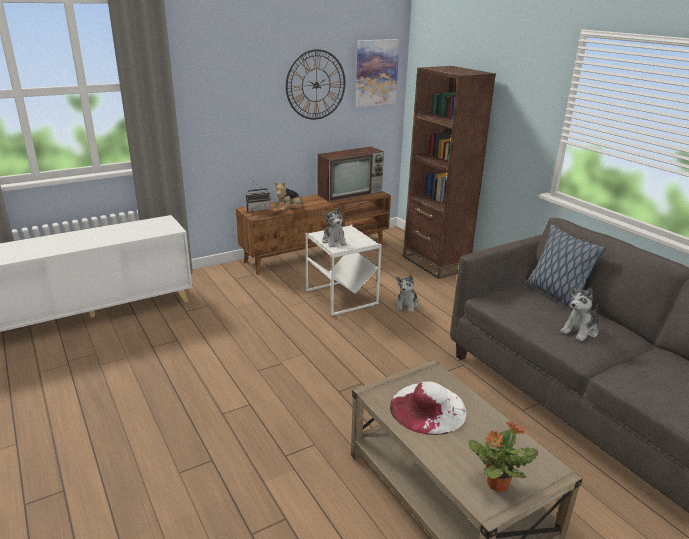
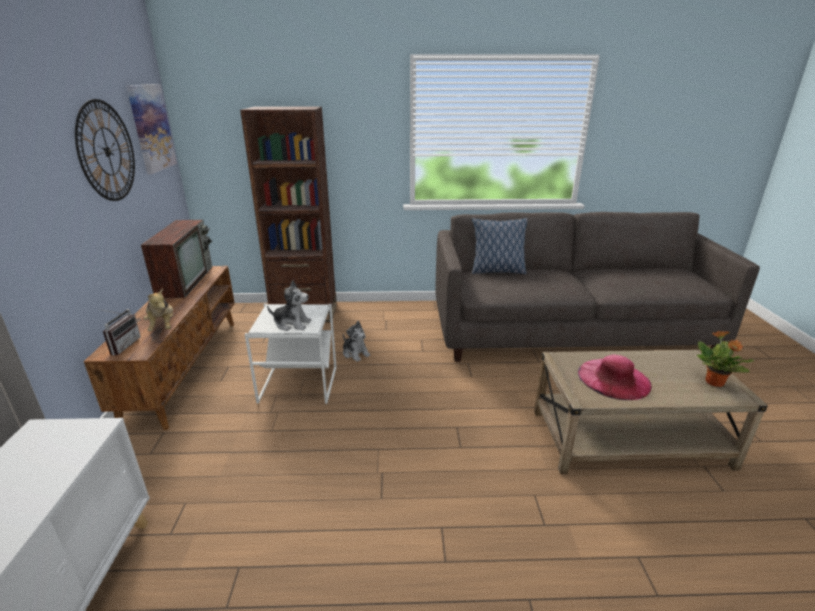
camera: 60 degrees left, 0 degrees up
(428, 408) = (614, 378): white hat -> pink hat
(580, 330) = (555, 281): plush toy -> none

